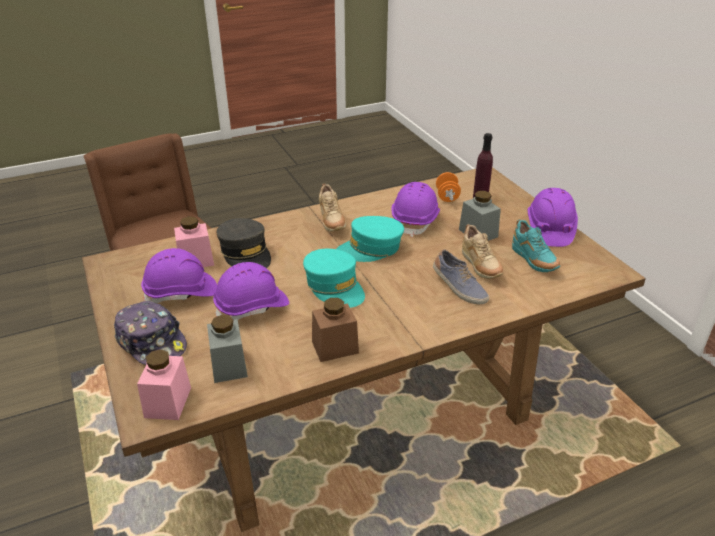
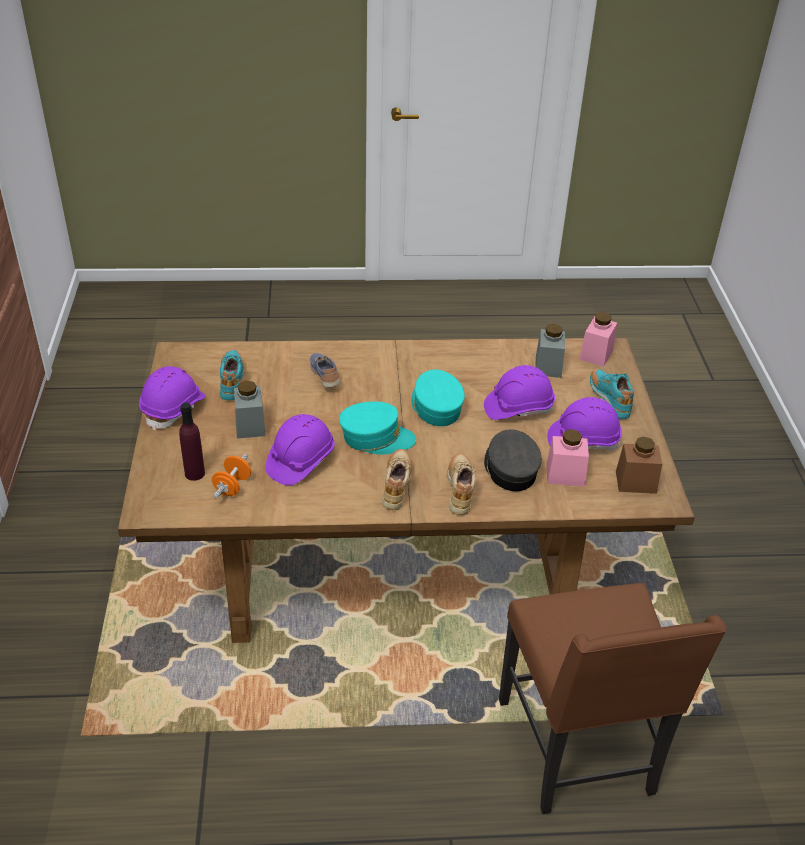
camera: 160 degrees left, 5 degrees up
(152, 342) = (609, 400): cap -> turquoise shoe
(335, 347) = (461, 358): brown jar -> brown jar (635, 482)
(480, 267) = (287, 389): beige shoe -> beige shoe (460, 490)

